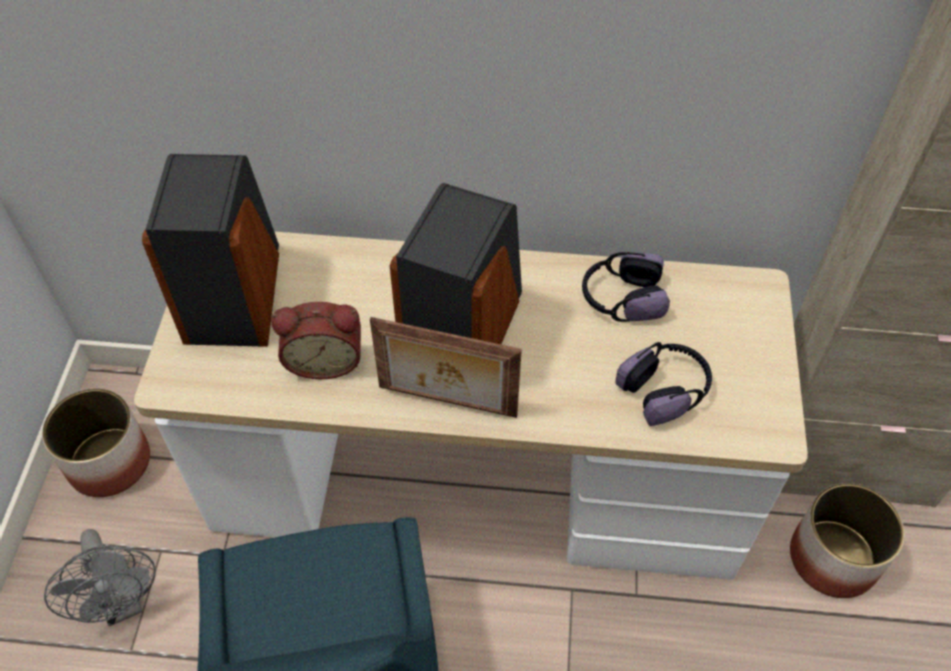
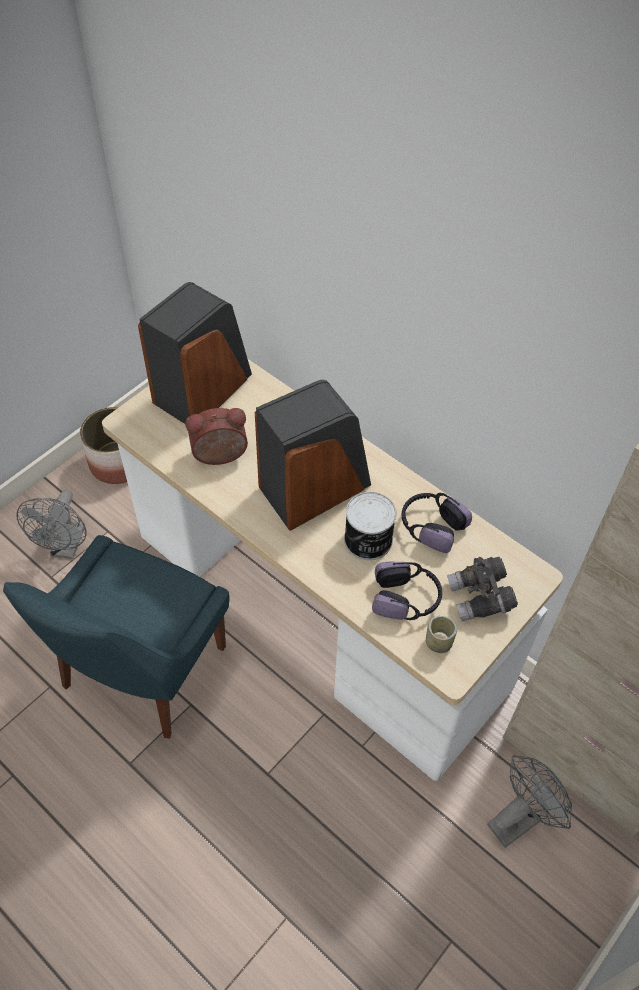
camera: 35 degrees right, 0 degrees up
(325, 359) = (220, 457): alarm clock -> alarm clock turned 135 degrees clockwise
(446, 403) = (266, 524): picture frame -> none
(572, 353) = (368, 541): none -> can
(733, 343) = (480, 598): none -> grey binoculars
(737, 415) = (438, 643): none -> cup
(832, 558) = (519, 817): planter -> grey fan

